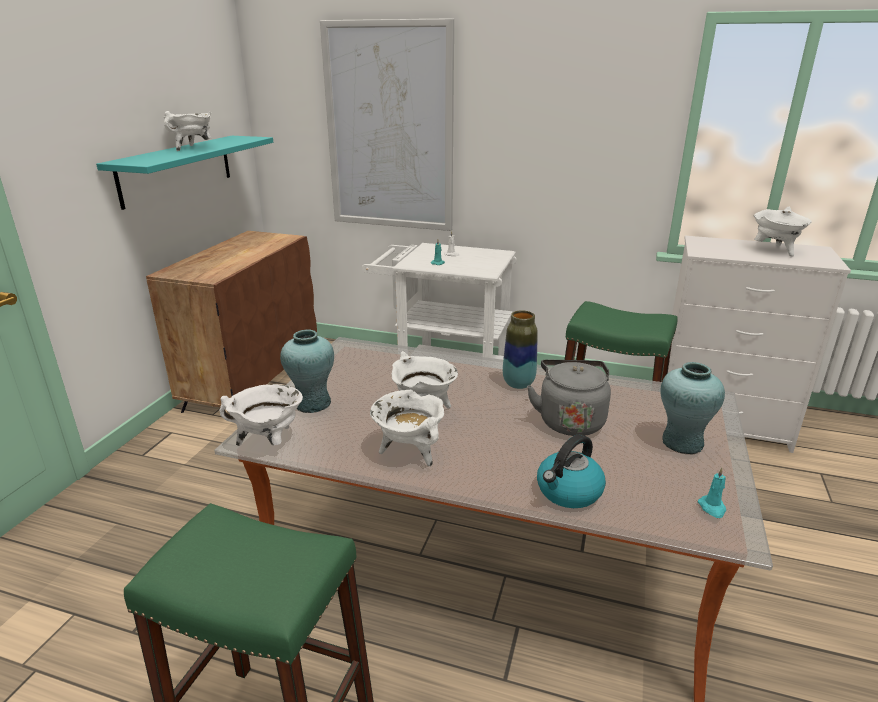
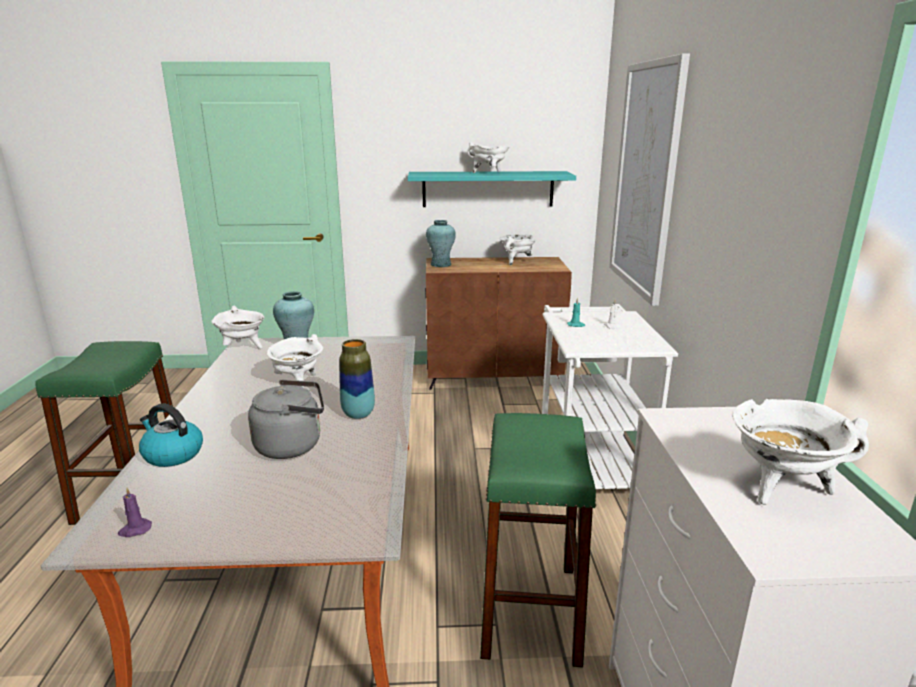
camera: 70 degrees right, 5 degrees down
(409, 451) = (233, 388): white cooking pot -> white cooking pot (516, 262)
(682, 442) = (257, 511): turquoise vase -> turquoise vase (440, 264)
(712, 508) = (135, 530): turquoise candle -> purple candle

